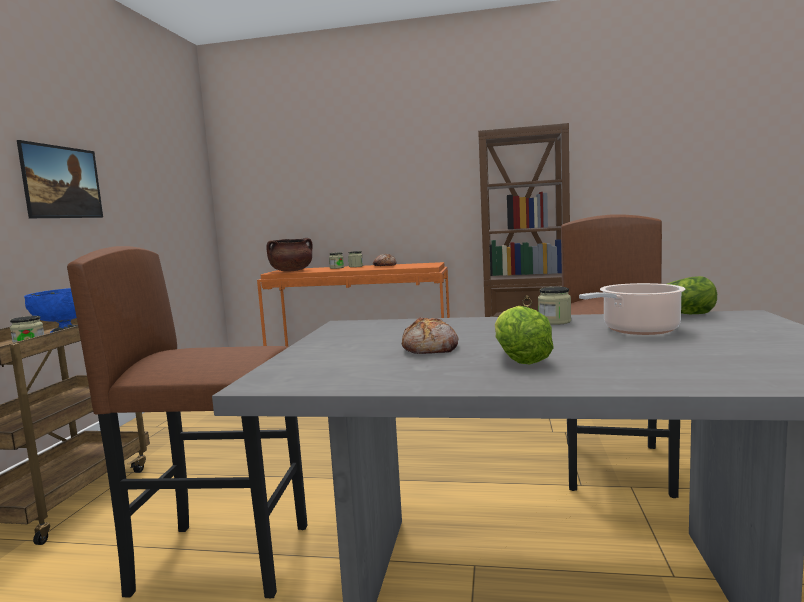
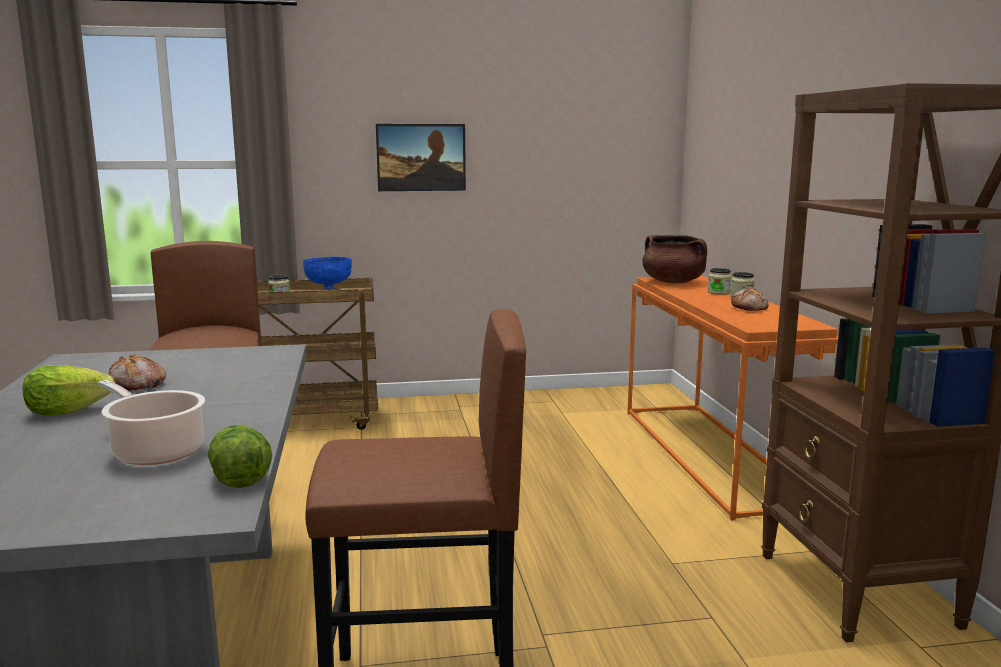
camera: 70 degrees right, 5 degrees up
(554, 321) = (236, 417): jar -> none

